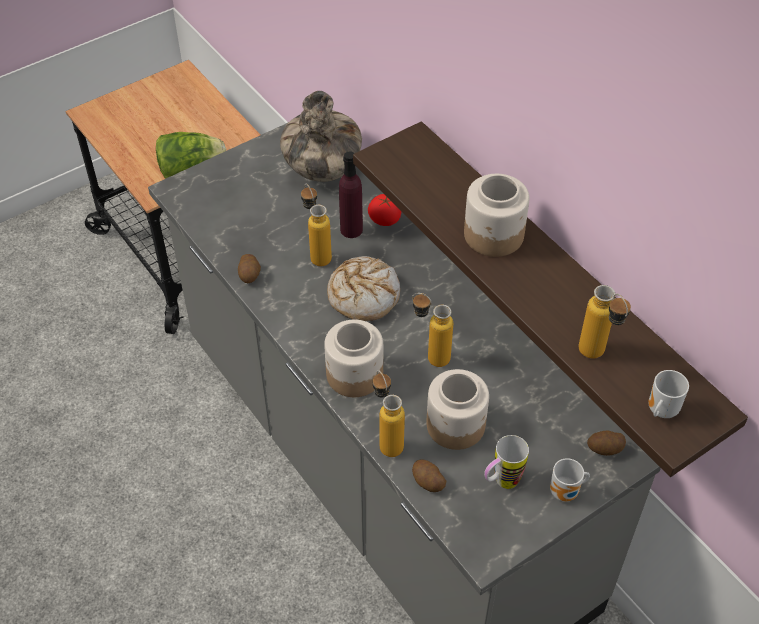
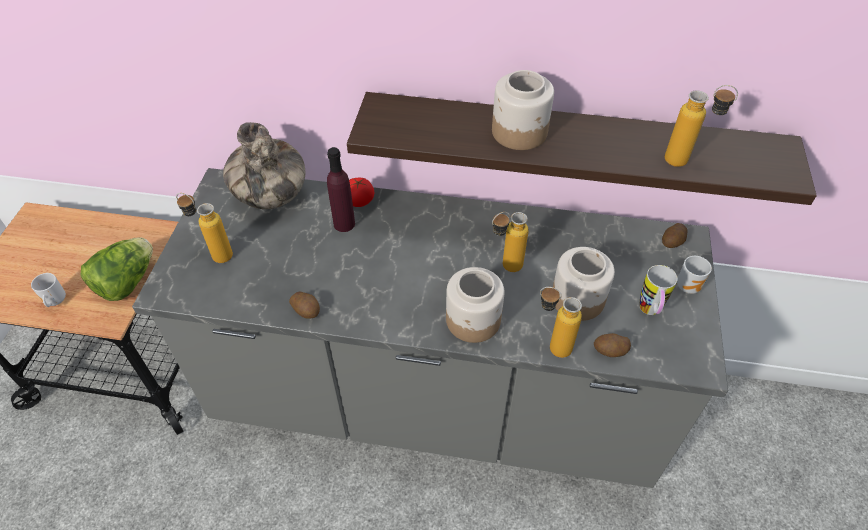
camera: 45 degrees left, 0 degrees up
(317, 253) = (340, 258): bottle -> bottle (215, 254)
(363, 295) = (409, 261): bread -> none
(660, 410) = (760, 167): mug -> mug (55, 302)

